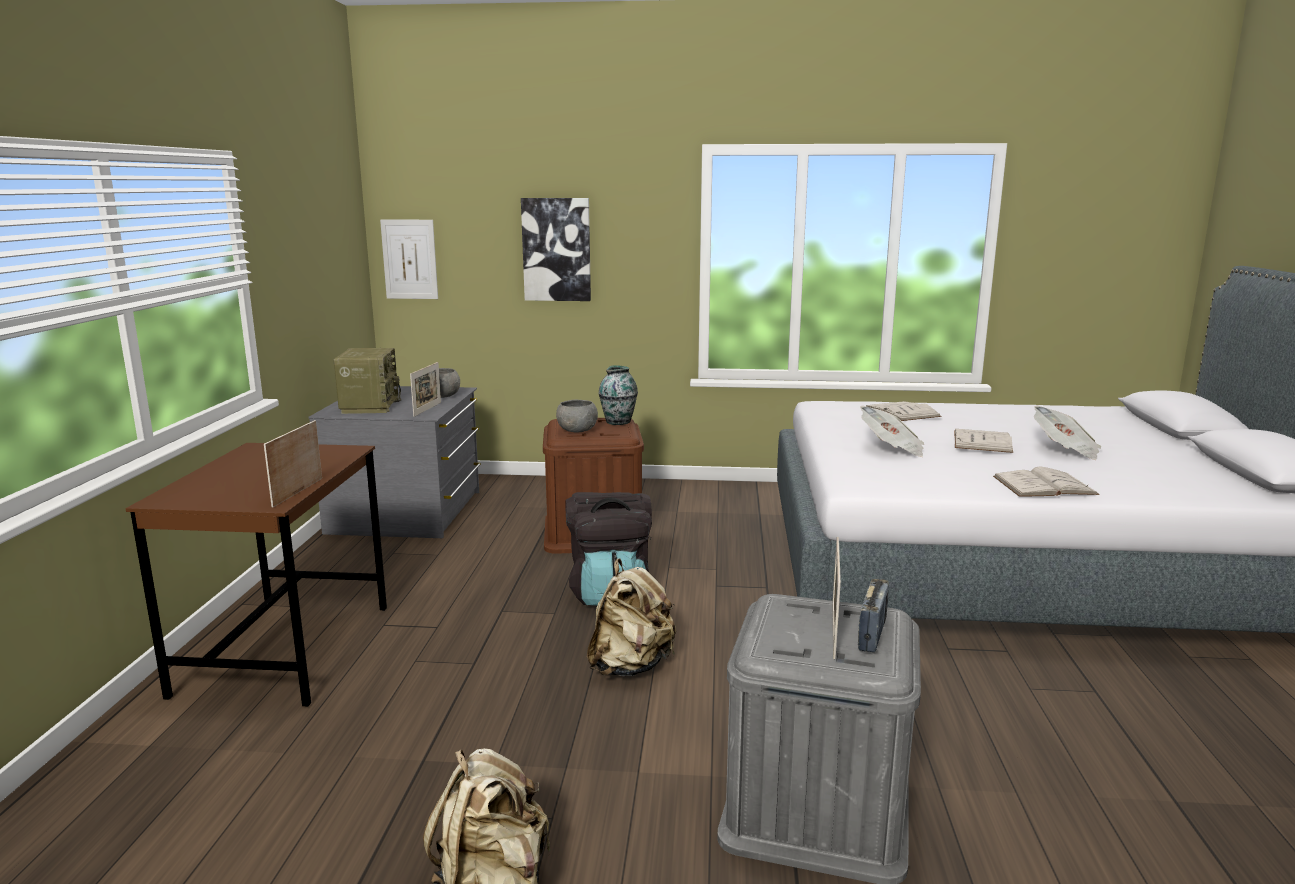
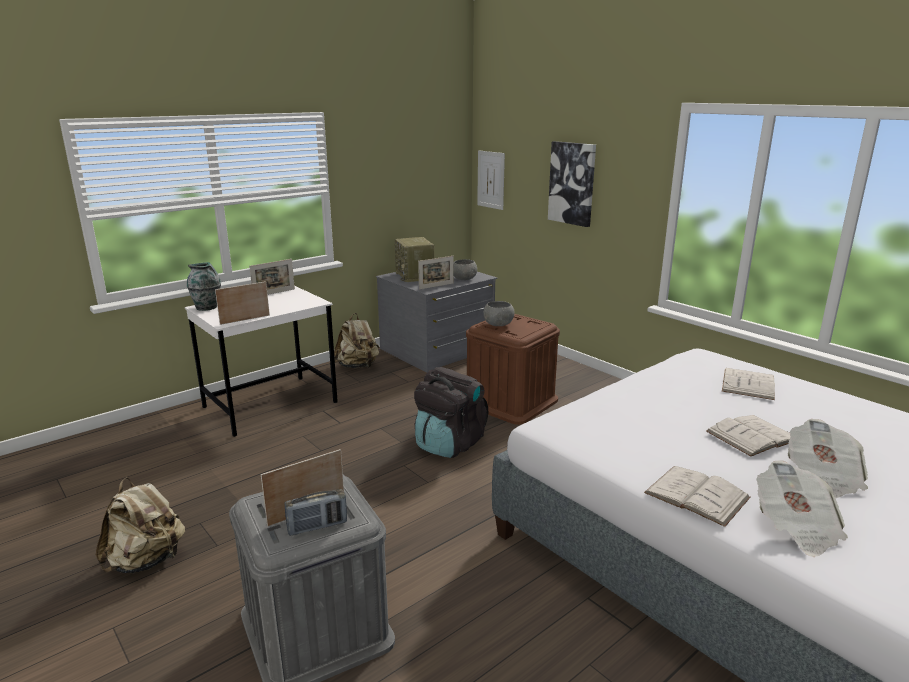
camera: 45 degrees right, 5 degrees up
(244, 456) = (274, 293): none -> picture frame
(285, 650) = (271, 405): brown desk -> white desk
(369, 406) = (415, 276): radio -> radio turned 120 degrees clockwise
(618, 422) = (538, 325): vase -> vase (207, 308)
(631, 666) = (381, 492): beige backpack -> beige backpack (358, 366)
(892, 449) = (651, 412): newspaper -> newspaper (796, 527)

